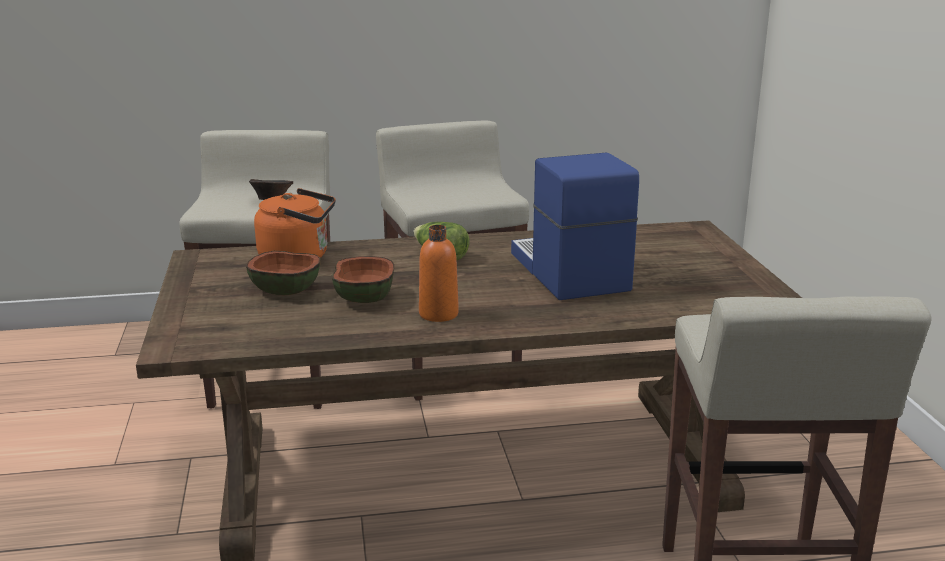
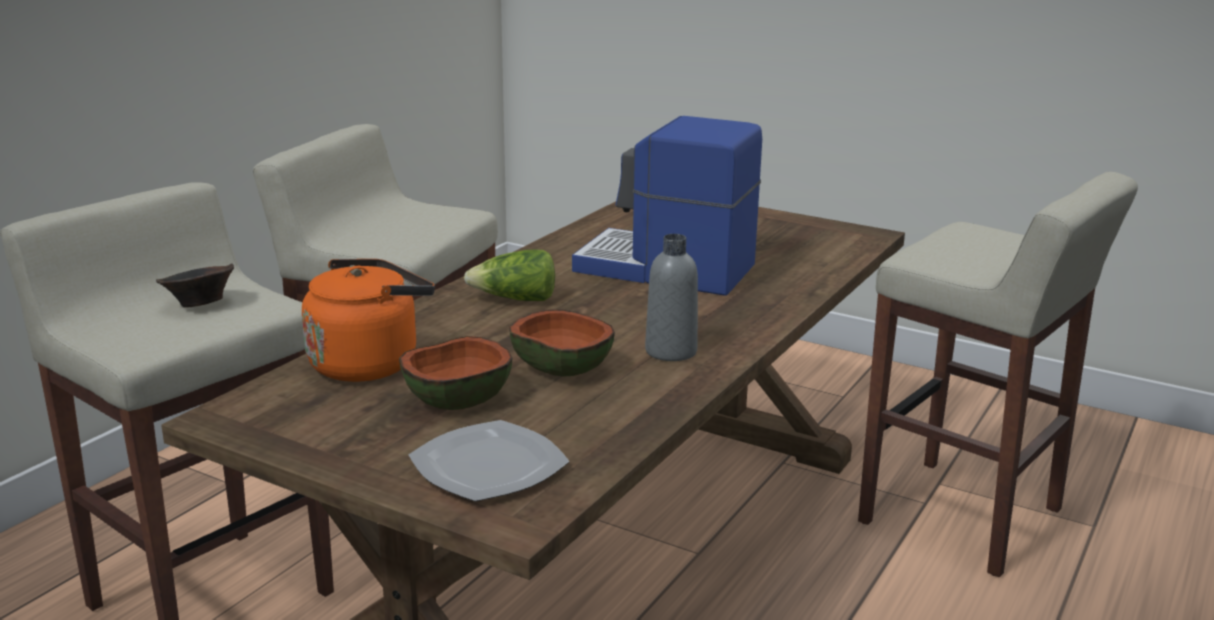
camera: 50 degrees left, 0 degrees up
(219, 323) = (488, 467): none -> plate
(438, 314) = (671, 351): orange bottle -> grey bottle

